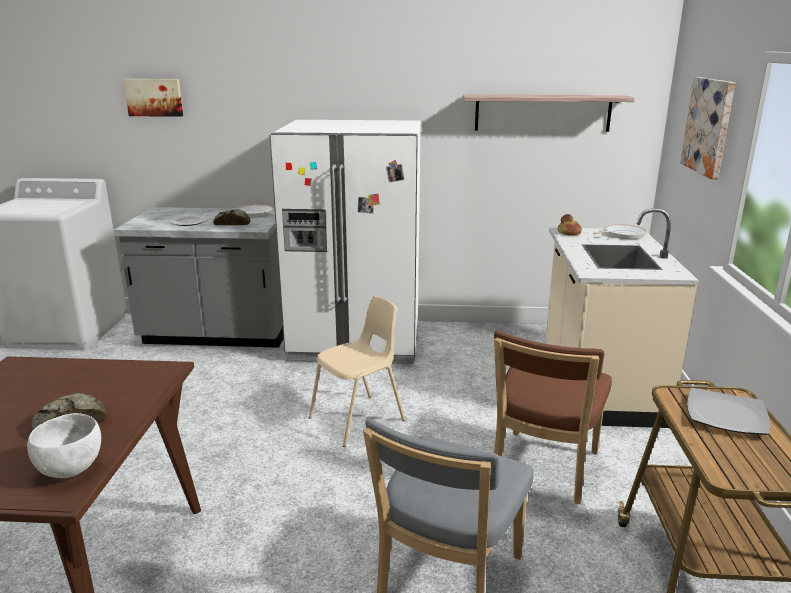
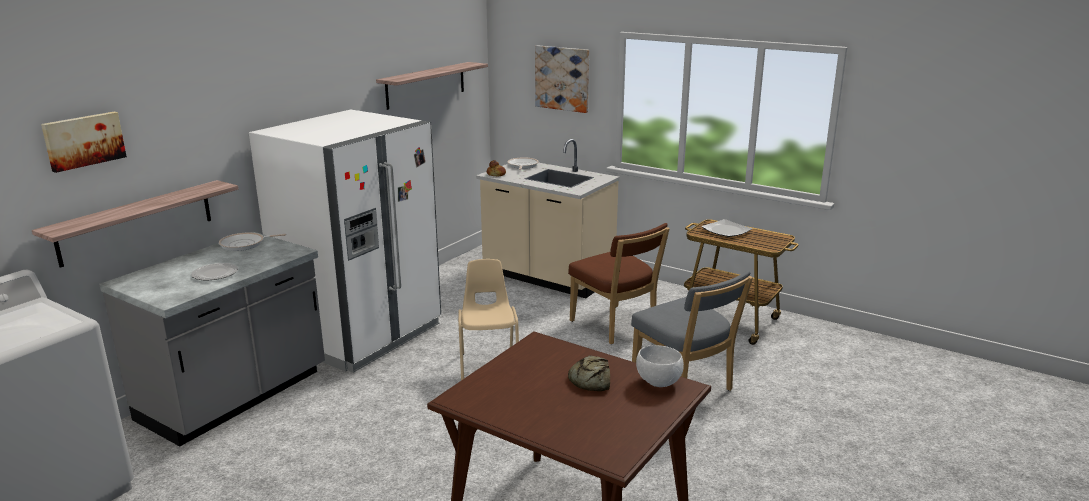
camera: 60 degrees left, 0 degrees up
(190, 171) = (136, 222): none -> shelf
(232, 223) = (259, 258): bread -> none

